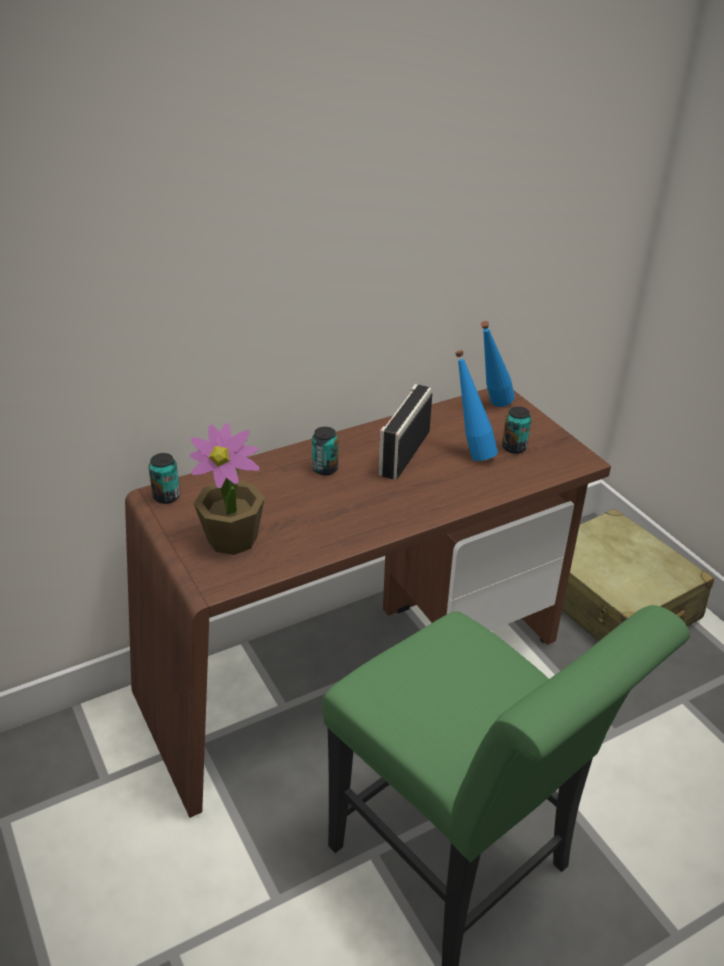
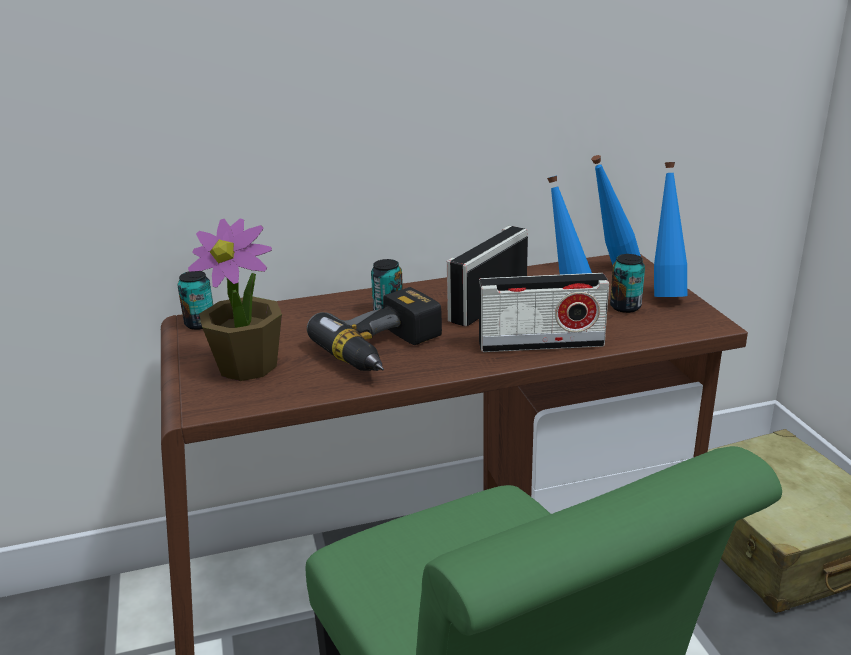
camera: 15 degrees right, 10 degrees down
(341, 511) = (386, 350): none -> power drill
(461, 493) = (541, 344): none -> radio
(540, 430) = (665, 293): none -> blue bottle

